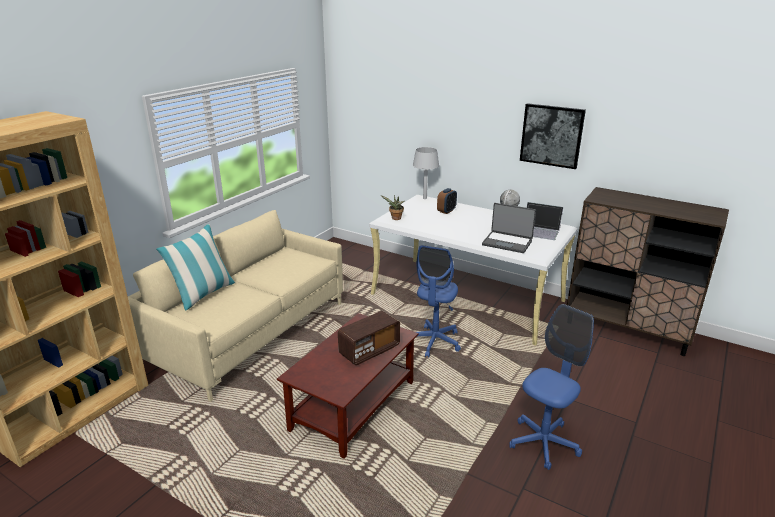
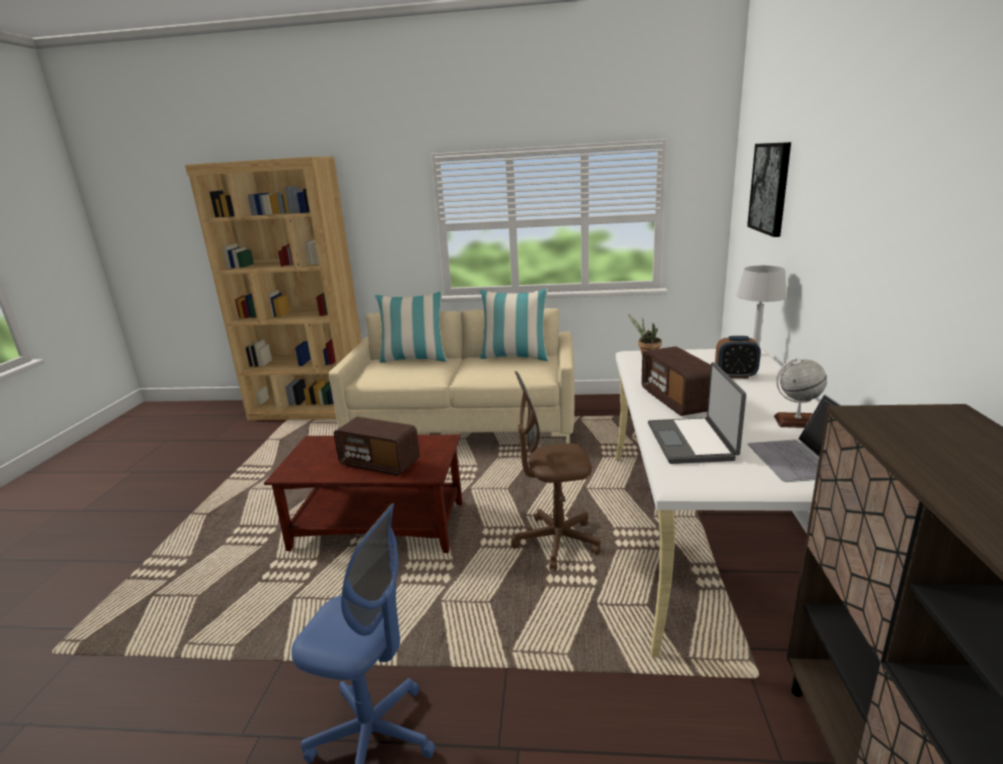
camera: 65 degrees right, 5 degrees down
(270, 257) = (515, 357): none -> pillow
(434, 342) = (556, 542): blue office chair -> brown office chair
(461, 231) = (677, 400): none -> radio
(551, 135) = (922, 254): picture -> picture (770, 188)

